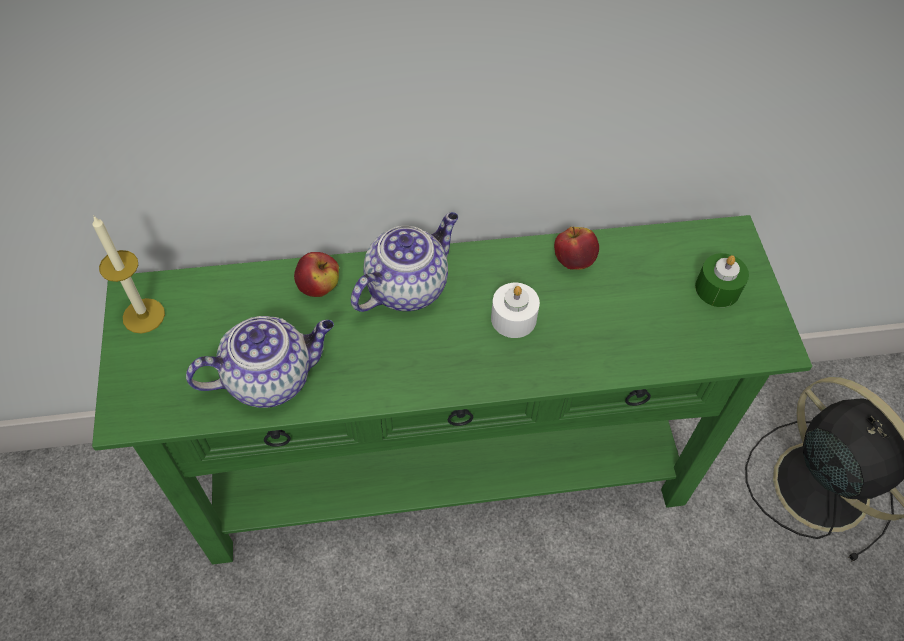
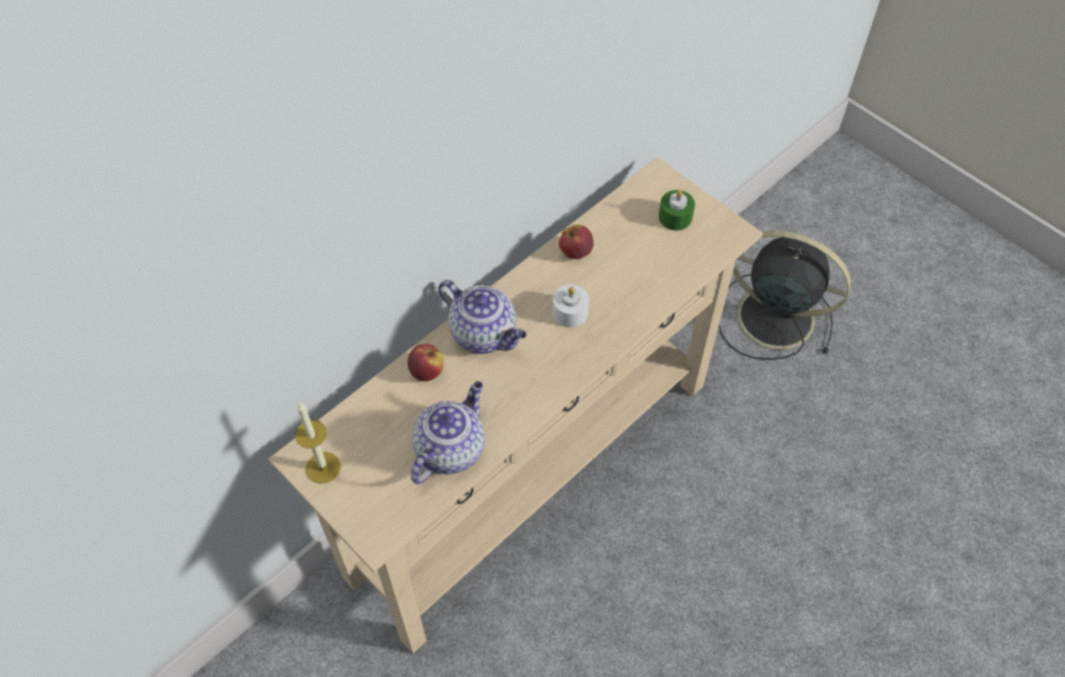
camera: 35 degrees left, 0 degrees up
(407, 286) = (485, 334): teapot -> teapot turned 120 degrees clockwise
(446, 476) = (531, 476): green console table -> beige console table

